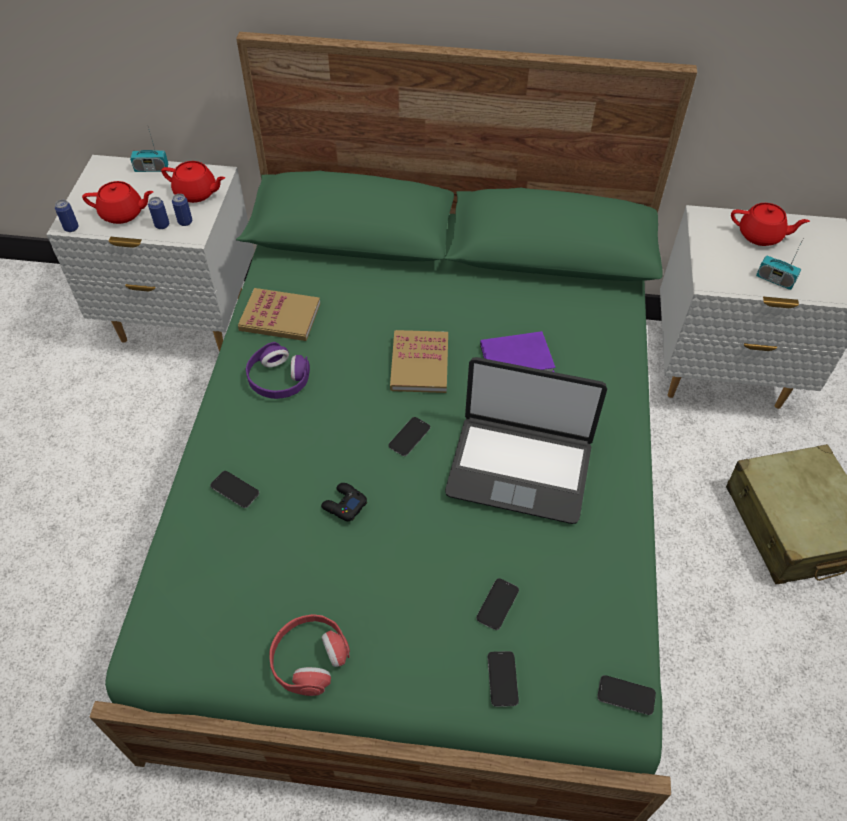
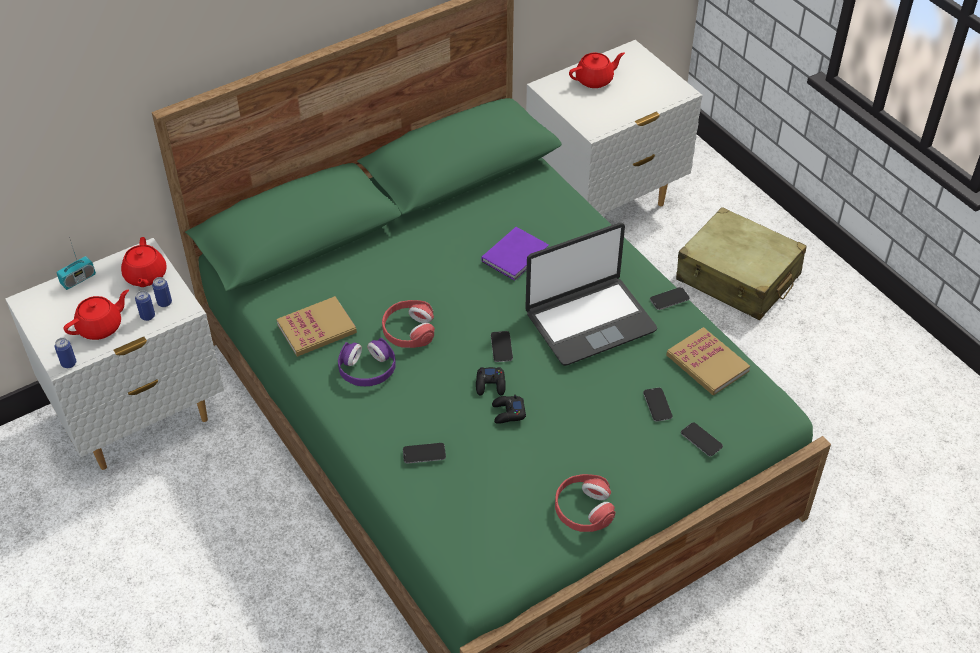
camera: 40 degrees left, 5 degrees down
(196, 193) = (145, 276): red teapot -> red teapot turned 105 degrees clockwise
(348, 367) = (408, 330): none -> red headphones
(360, 466) = (490, 384): none -> black game controller
(419, 363) = (455, 298): book -> book (707, 363)
(626, 695) = (771, 402): phone -> phone (669, 299)
(775, 280) = (631, 106): radio -> none

